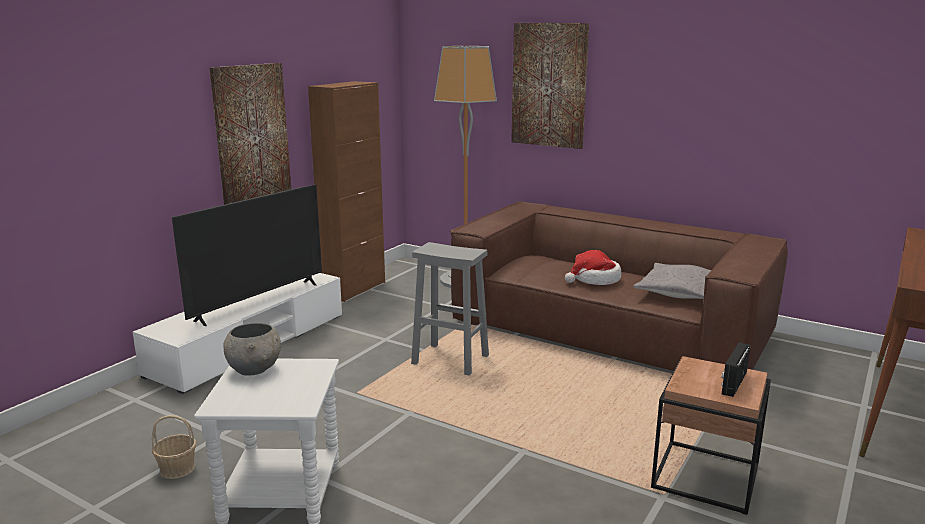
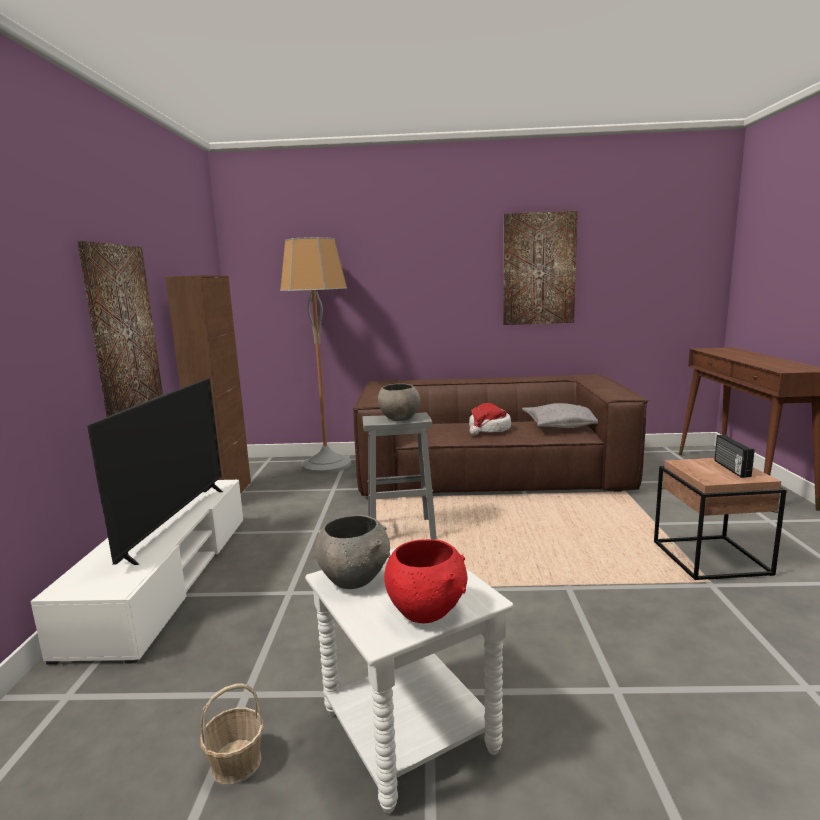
camera: 30 degrees left, 5 degrees down
(261, 401) = (426, 610): none -> red bowl
(451, 251) = (399, 418): none -> grey bowl
(549, 85) = (387, 273): picture -> picture (539, 269)

